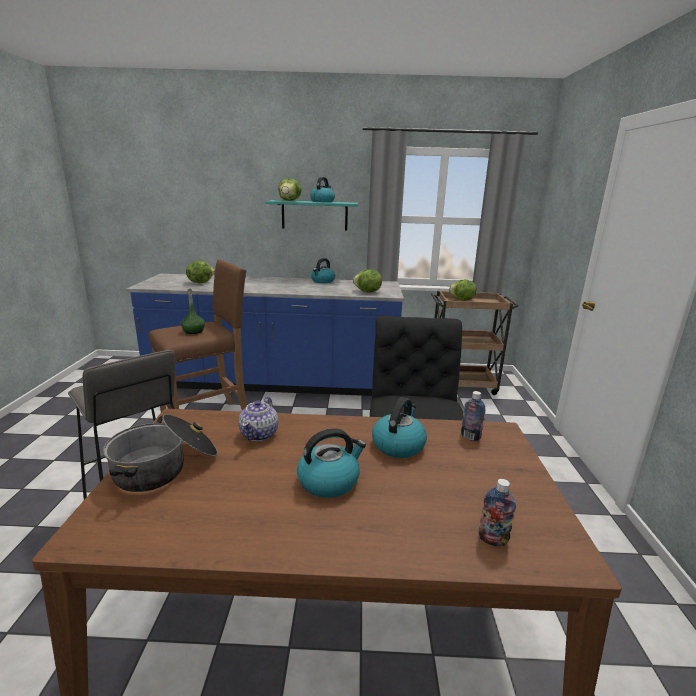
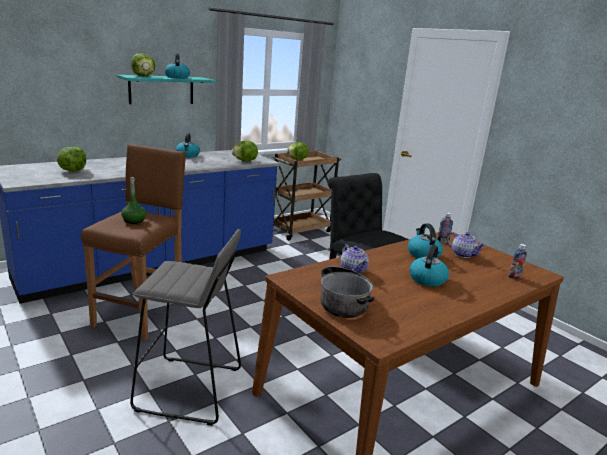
camera: 40 degrees left, 0 degrees up
(466, 466) = (463, 254): none -> teapot

